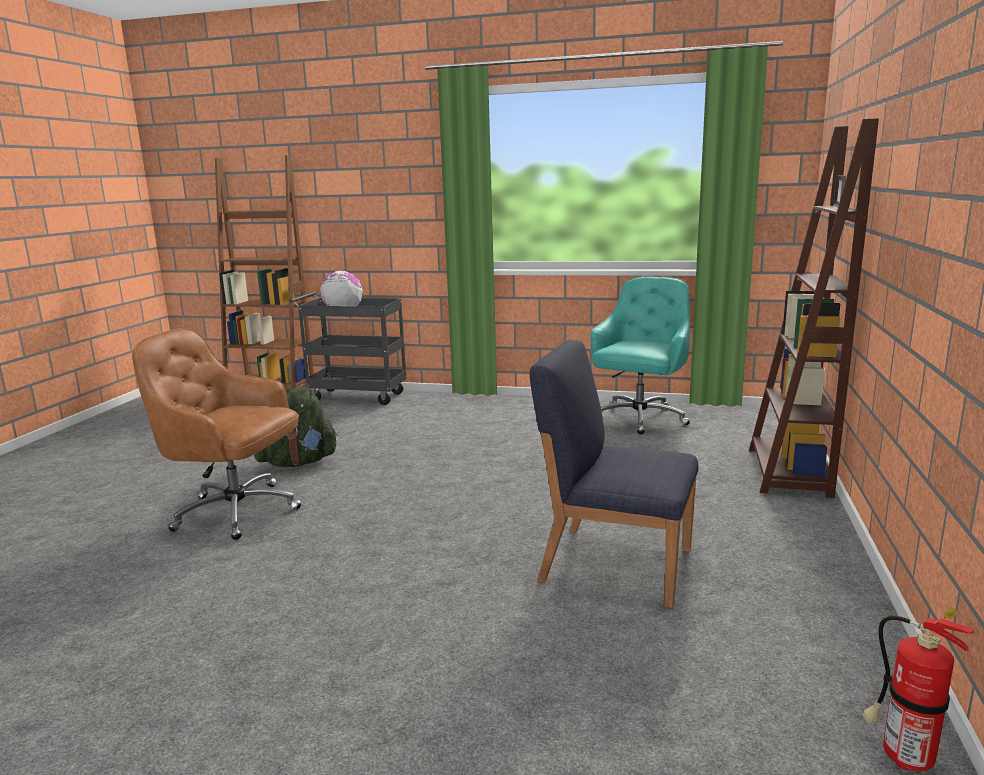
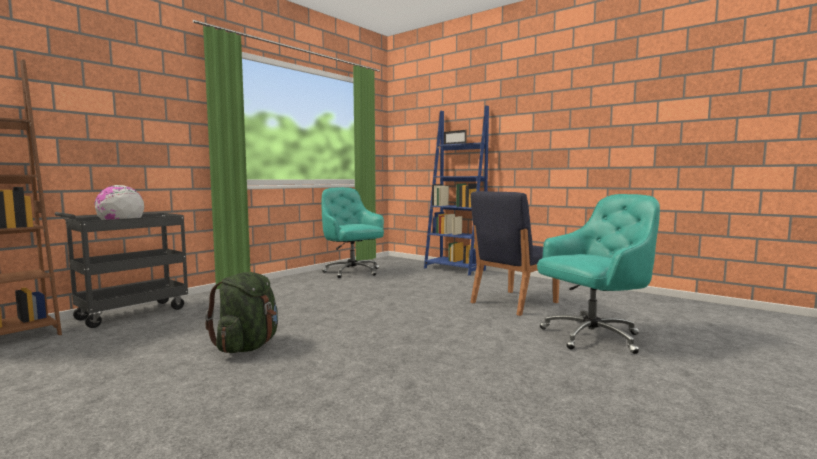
camera: 65 degrees left, 10 degrees down
(237, 511) = (319, 375): brown office chair -> none
(472, 666) = (592, 337): none -> turquoise office chair
(789, 472) = (454, 269): brown bookcase -> blue bookcase
(901, 756) = (656, 299): fire extinguisher -> none

